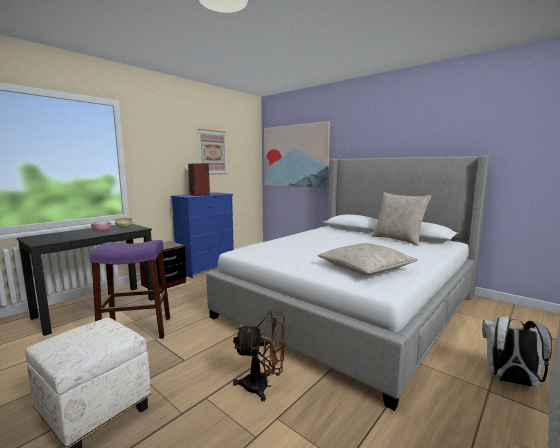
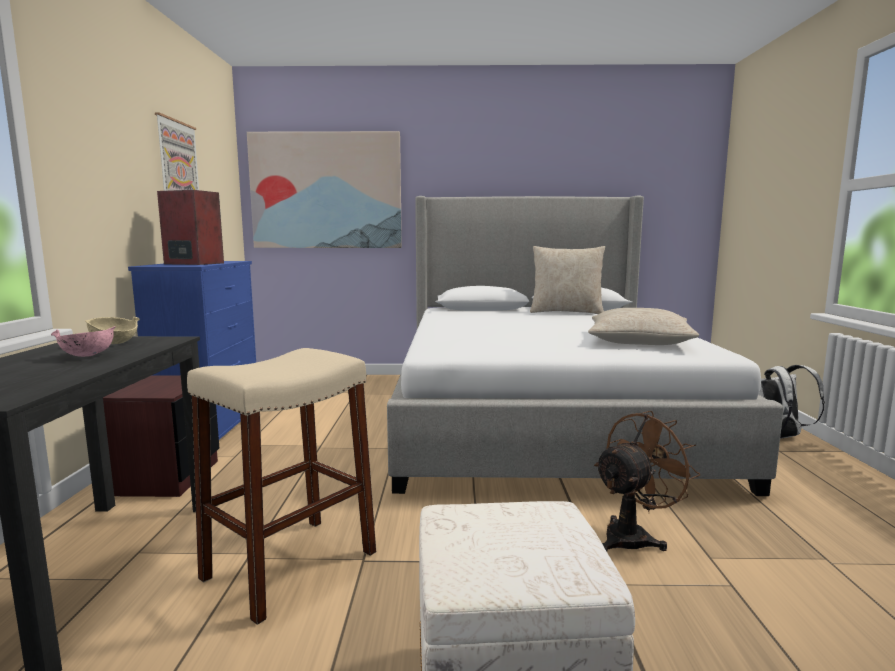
camera: 40 degrees left, 0 degrees up
(136, 330) = (290, 565): purple stool -> beige stool

